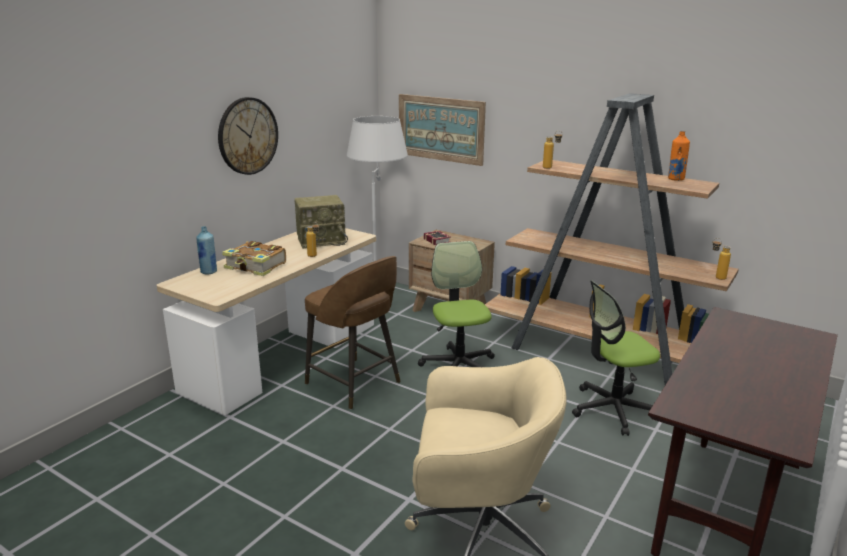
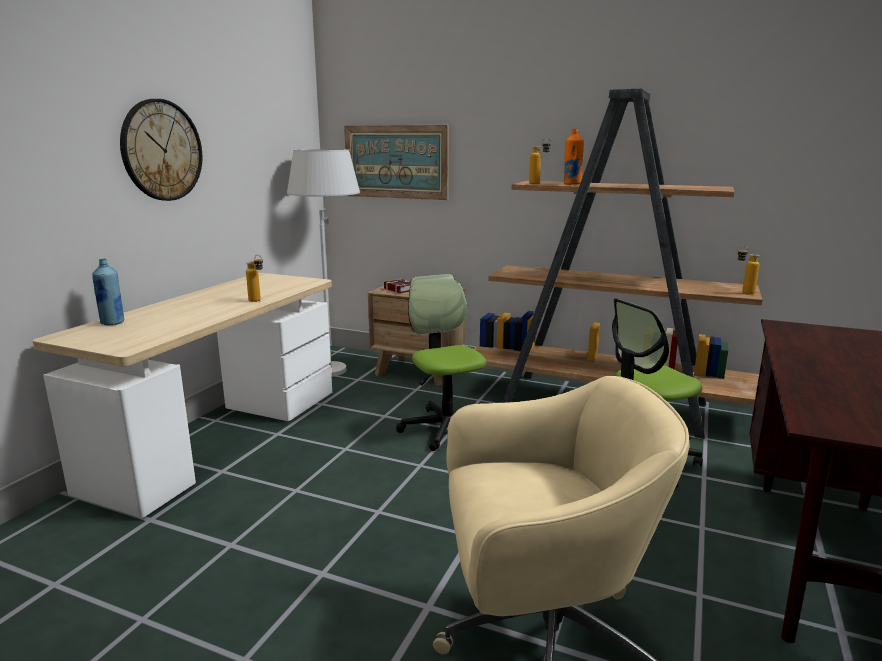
camera: 10 degrees left, 5 degrees down
(256, 266) = (179, 314): book -> none
(322, 240) = (264, 287): radio -> none
(354, 384) = (320, 460): brown stool -> none
(675, 179) = (684, 185): orange bottle -> orange bottle (572, 184)

